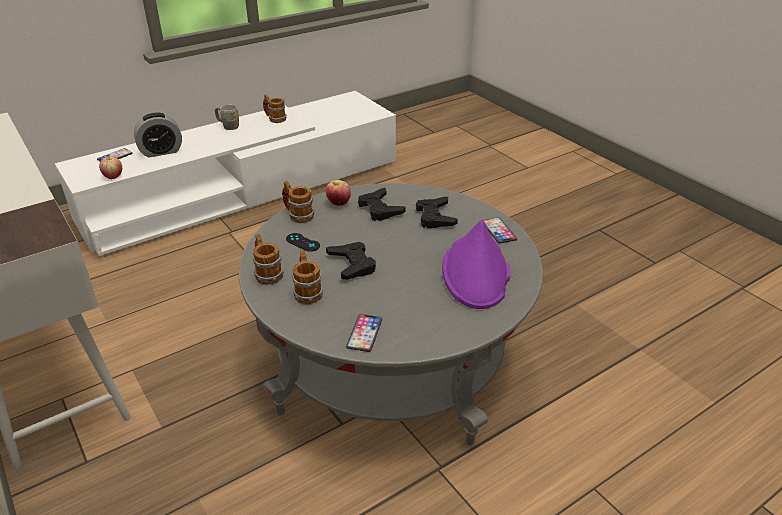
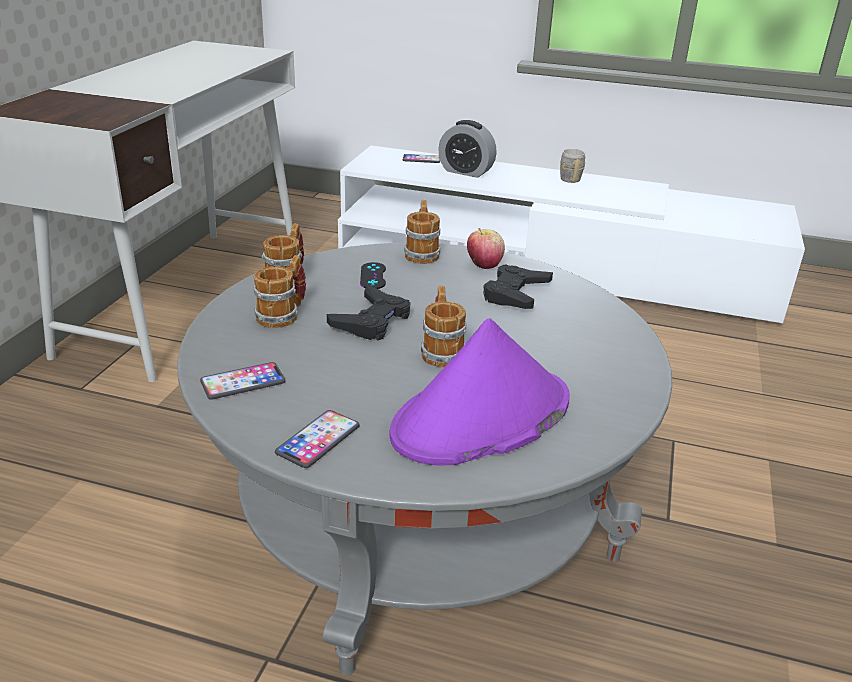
camera: 50 degrees right, 5 degrees down
(113, 176) = (391, 172): apple -> none
(274, 118) = (631, 190): mug -> mug (441, 351)
(435, 217) = (563, 336): black game controller -> none
(498, 231) = (615, 399): phone -> phone (318, 440)

